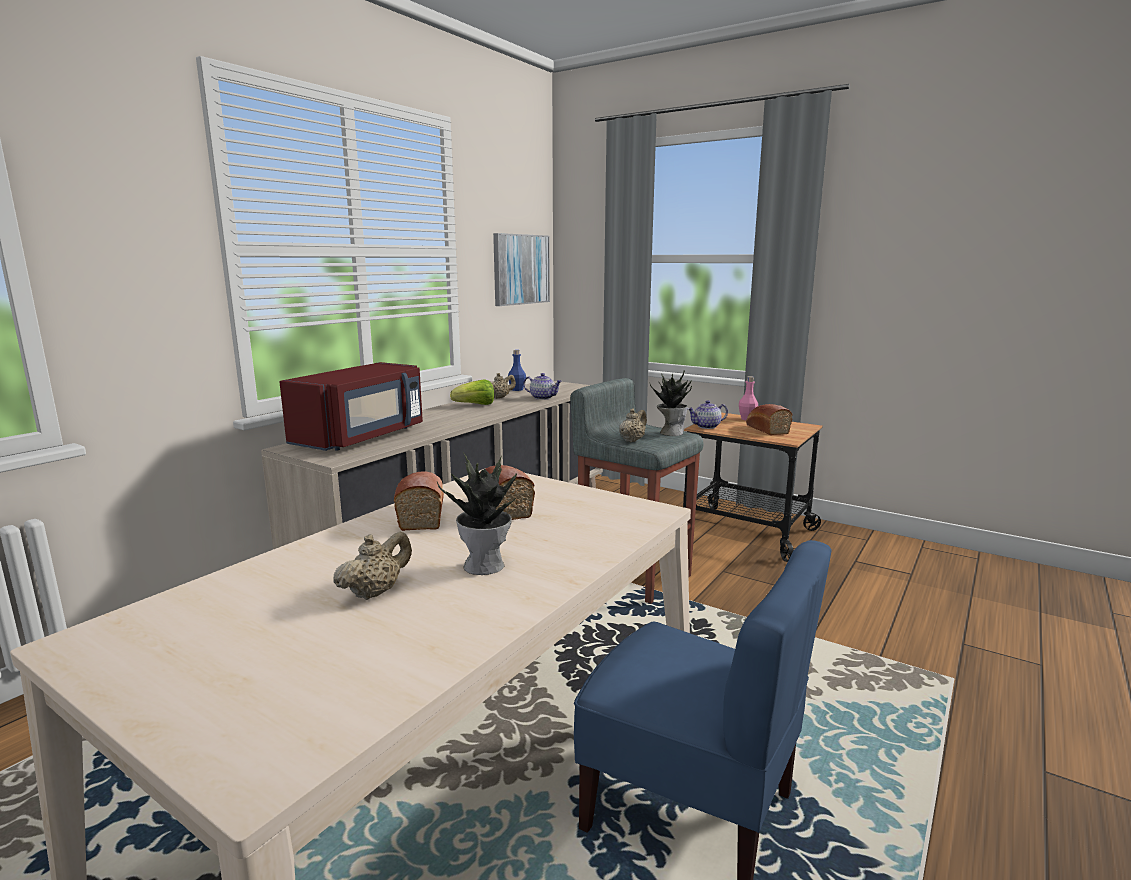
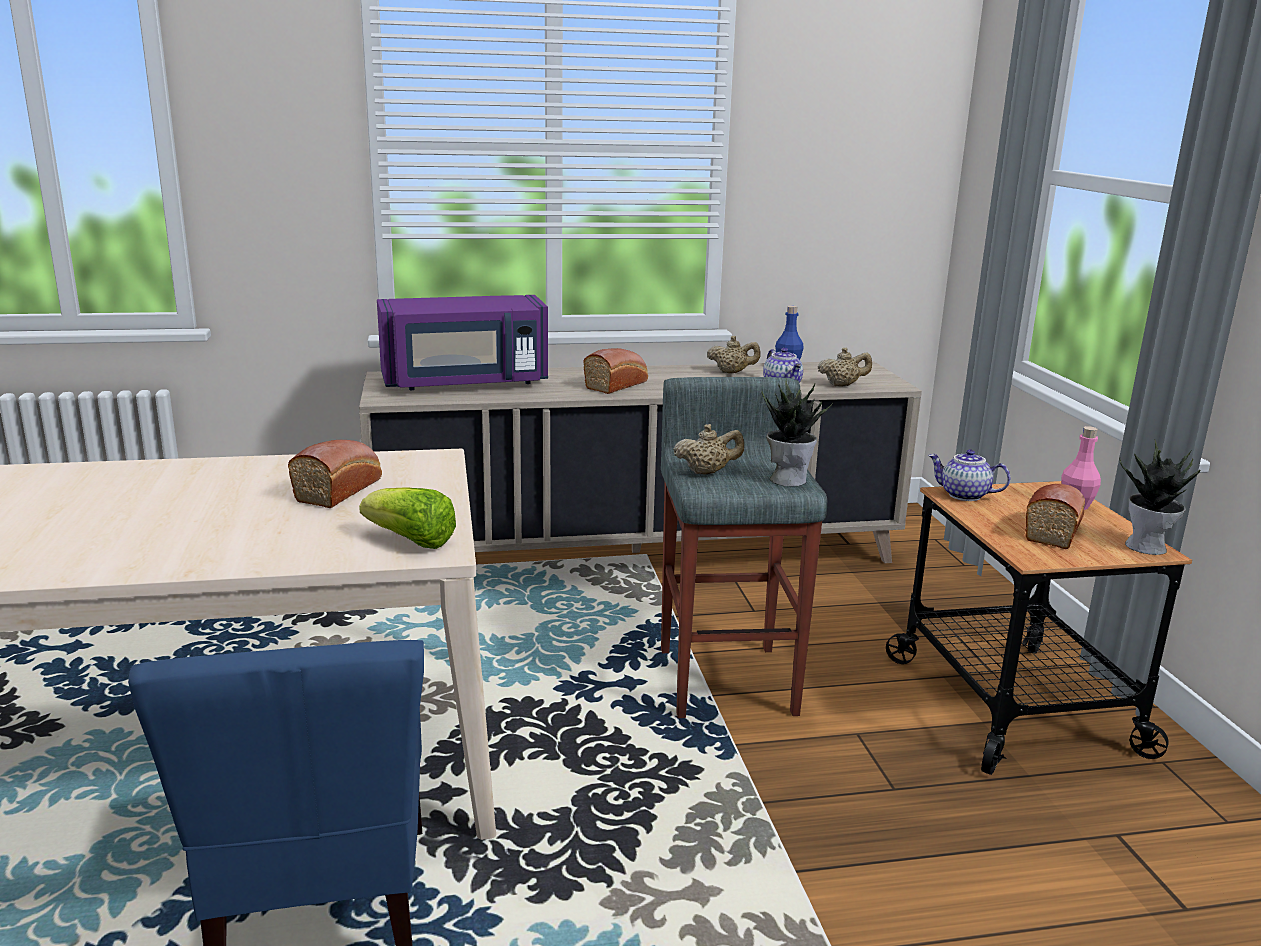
camera: 45 degrees right, 5 degrees up
(362, 437) = (465, 382): red microwave -> purple microwave
(375, 592) = (86, 517): beige teapot -> beige teapot (842, 385)
(422, 515) = (276, 472): bread -> bread (618, 385)
(475, 405) = (674, 375): lettuce -> lettuce (411, 541)
(486, 566) = (184, 531): potted plant -> potted plant (1147, 547)
(521, 269) = (873, 179): picture -> none

